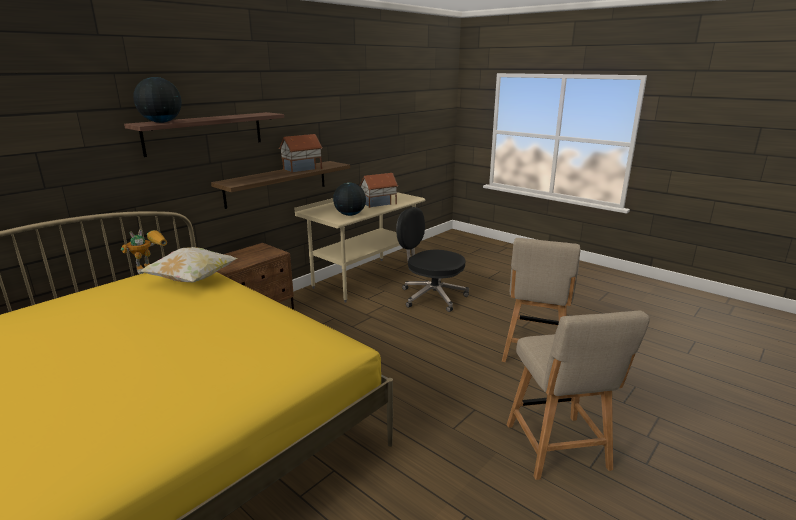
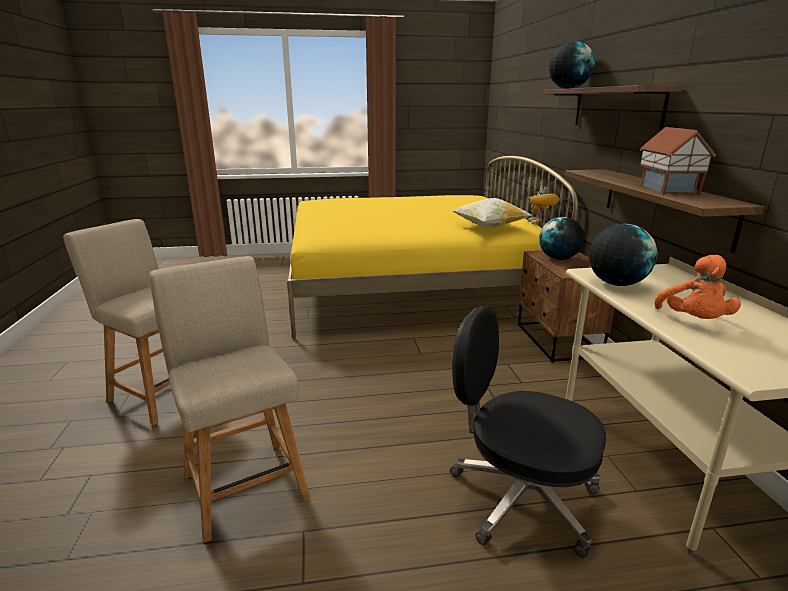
camera: 130 degrees right, 0 degrees up
(239, 260) = (559, 258): none -> globe
(379, 204) = (693, 321): toy house -> orange plush toy
(431, 296) = (520, 497): black office chair -> black office chair turned 135 degrees counterclockwise

